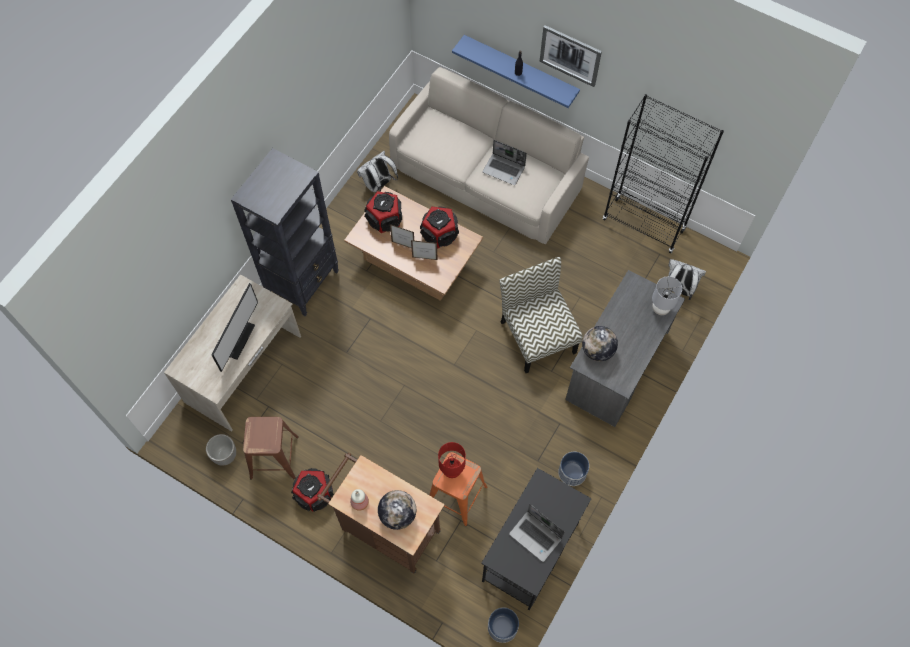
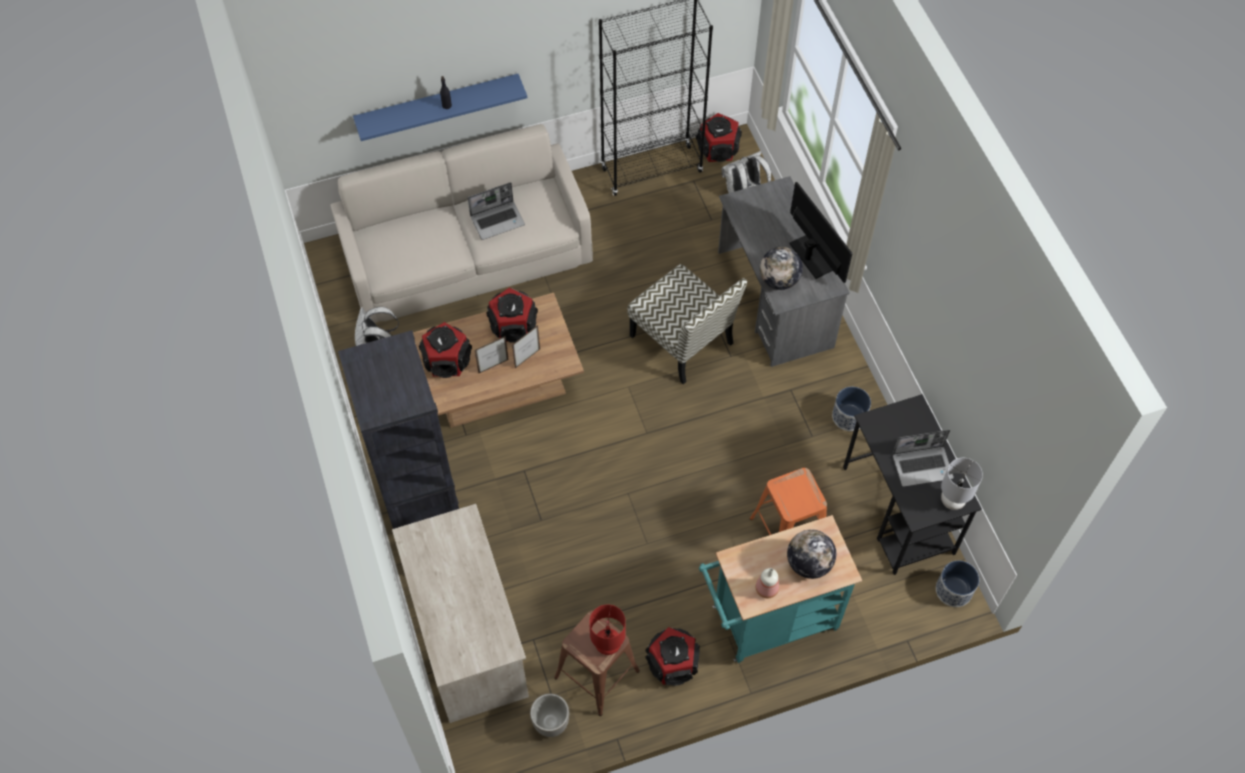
camera: 50 degrees left, 5 degrees down
(237, 339) = (468, 584): monitor -> monitor (811, 256)
(386, 528) = (767, 621): brown cart -> turquoise cart
(452, 469) = (787, 494): red table lamp -> red table lamp (607, 644)
(537, 336) = (683, 340): chair -> chair turned 150 degrees counterclockwise
(570, 55) = (495, 41): picture -> none
(660, 308) = (782, 201): grey table lamp -> grey table lamp (952, 500)
(698, 250) = (718, 149): none -> speaker

